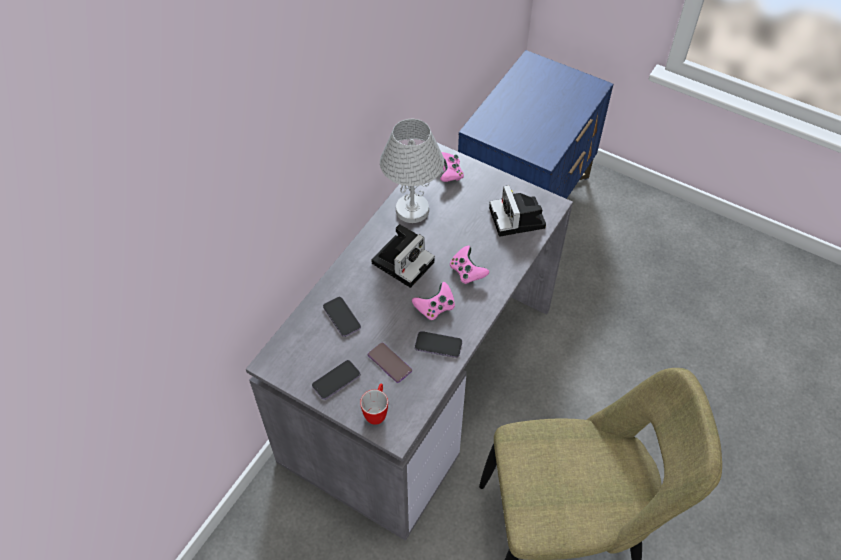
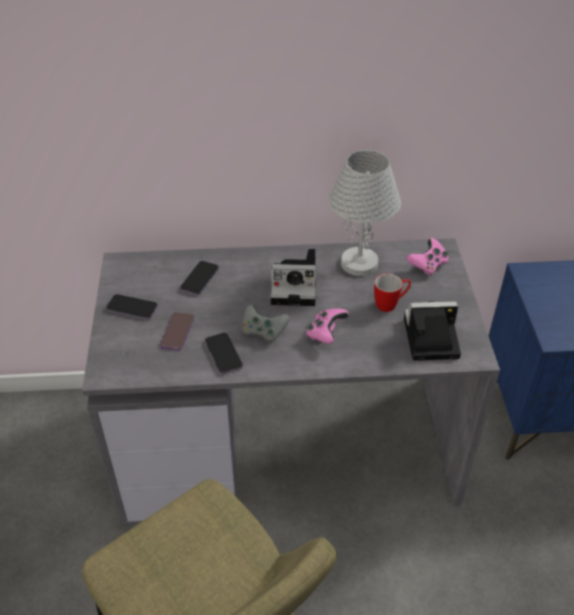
camera: 55 degrees right, 10 degrees down
(377, 411) = (119, 349): mug -> mug (390, 304)
(435, 308) = (263, 332): pink game controller -> grey game controller
(518, 219) = (428, 339): camera -> camera turned 45 degrees clockwise

